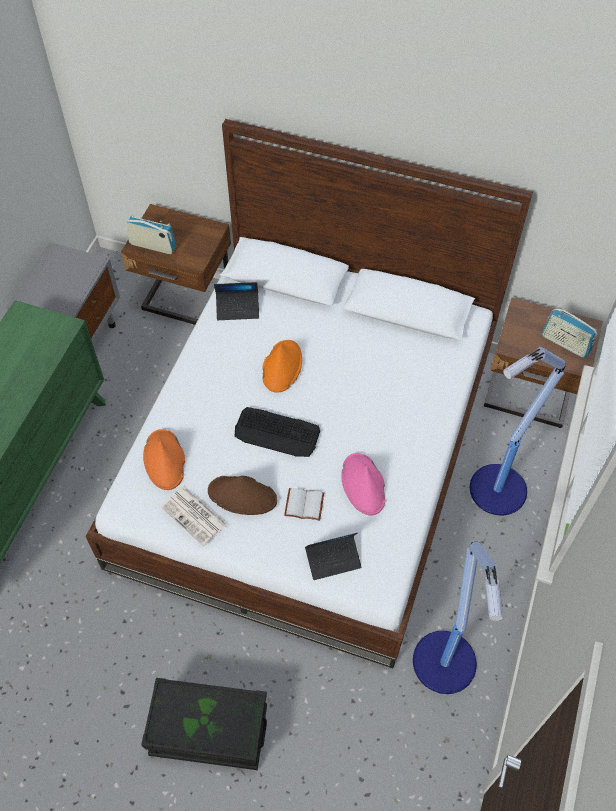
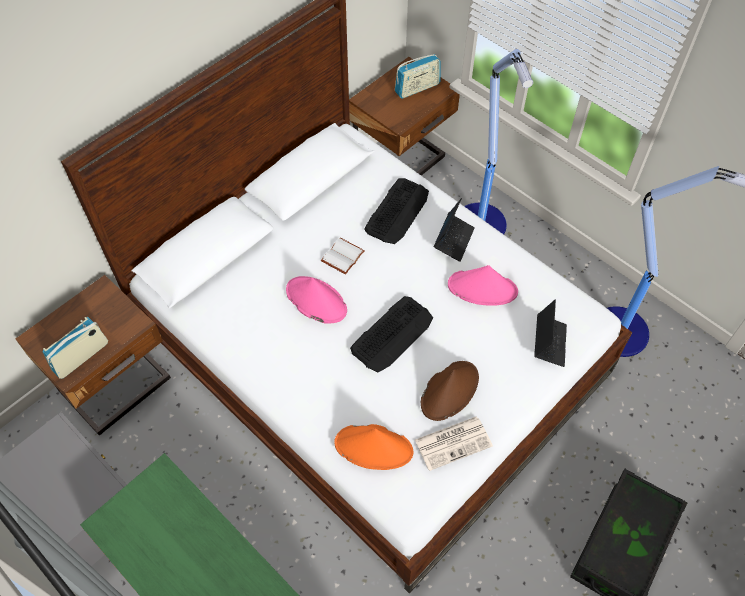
camera: 65 degrees left, 0 degrees up
(238, 309) = (219, 312): laptop -> laptop (453, 240)
(282, 366) = (316, 300): orange hat -> pink hat
(303, 505) = (482, 344): white book -> white book (343, 257)
(410, 387) = (397, 211): none -> keyboard

